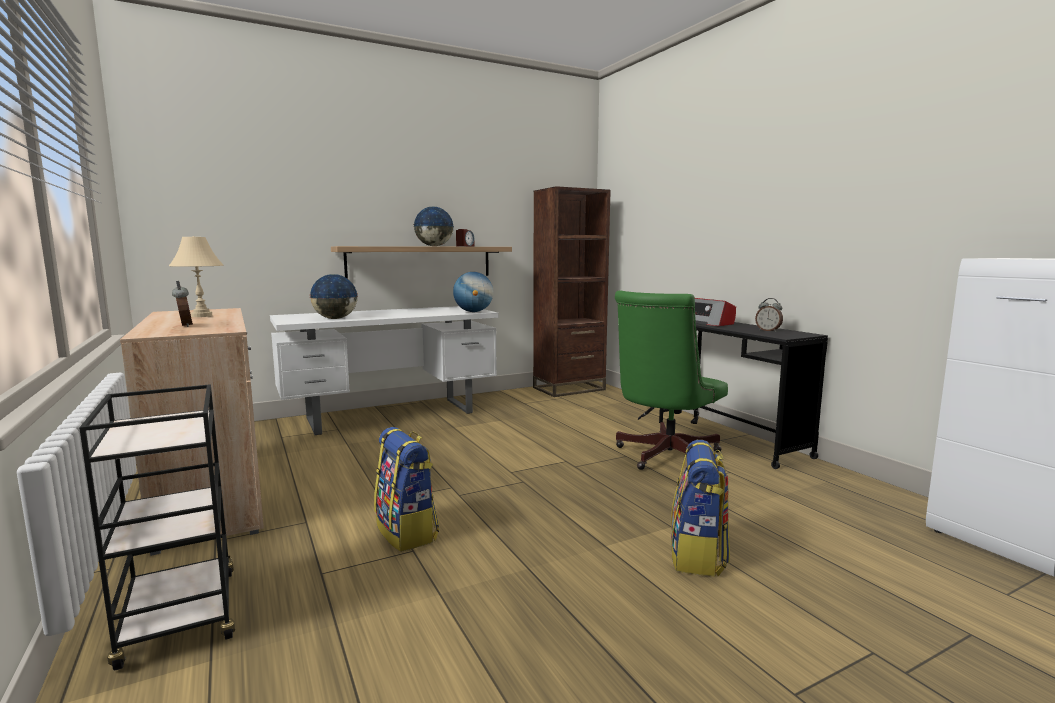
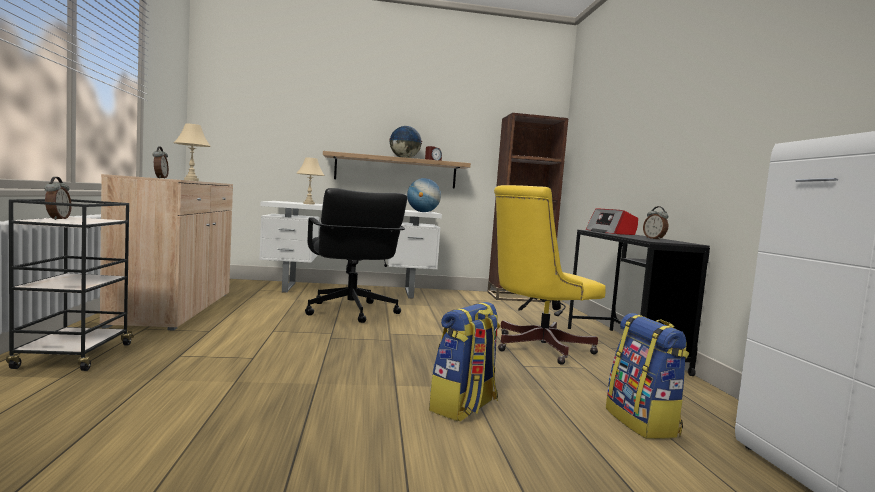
camera: 20 degrees right, 5 degrees down
(131, 434) = (57, 219): none -> alarm clock
(335, 318) = (309, 204): globe -> beige table lamp
(408, 532) = (264, 348): backpack -> backpack (643, 423)
(432, 449) = (350, 312): none -> black office chair
(664, 457) = (535, 348): green office chair -> yellow office chair

